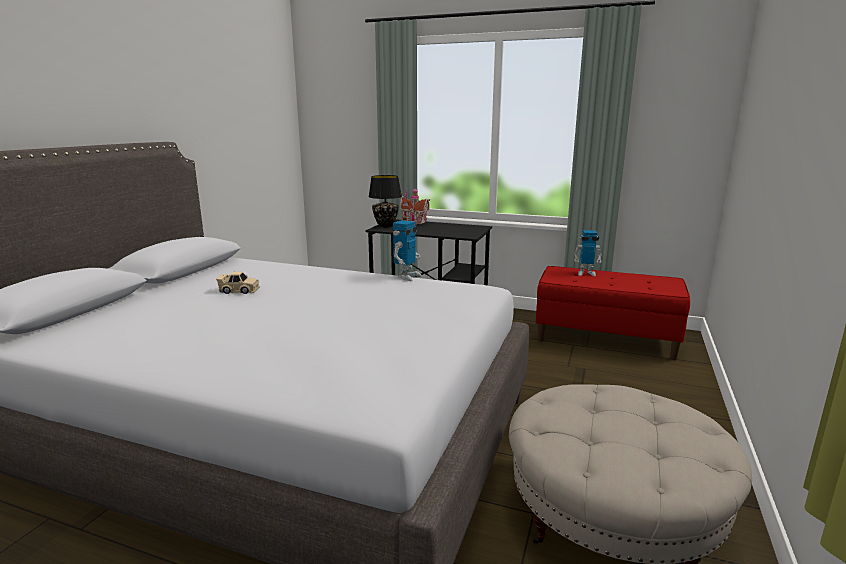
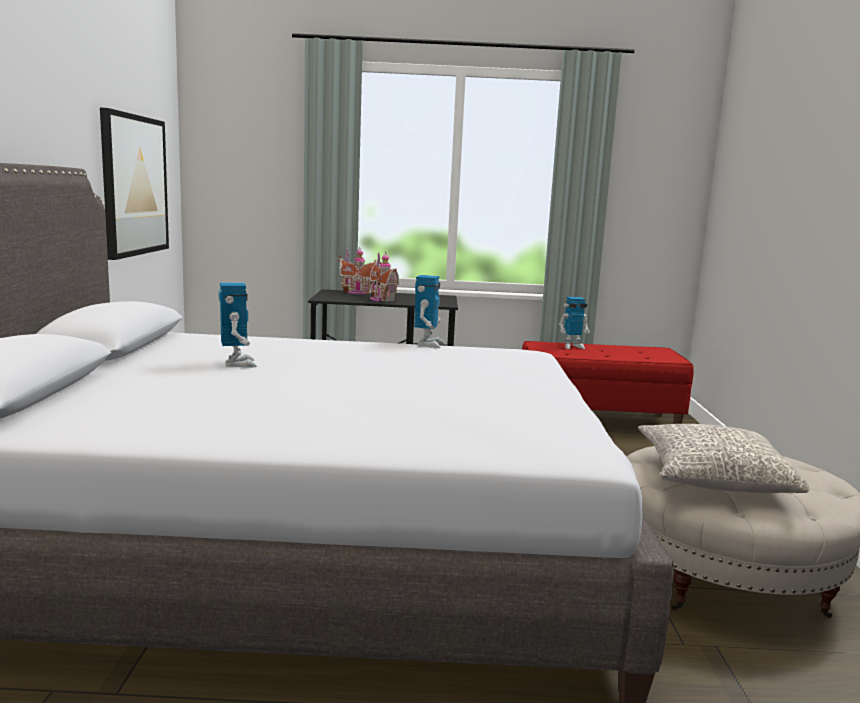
camera: 20 degrees left, 5 degrees down
(239, 290) = (238, 364): beige toy car -> toy robot
(246, 146) = (134, 185): none -> picture
(386, 226) = (328, 296): black table lamp -> none
(422, 230) = (381, 299): none -> toy house
(588, 429) = (712, 477): none -> grey pillow

